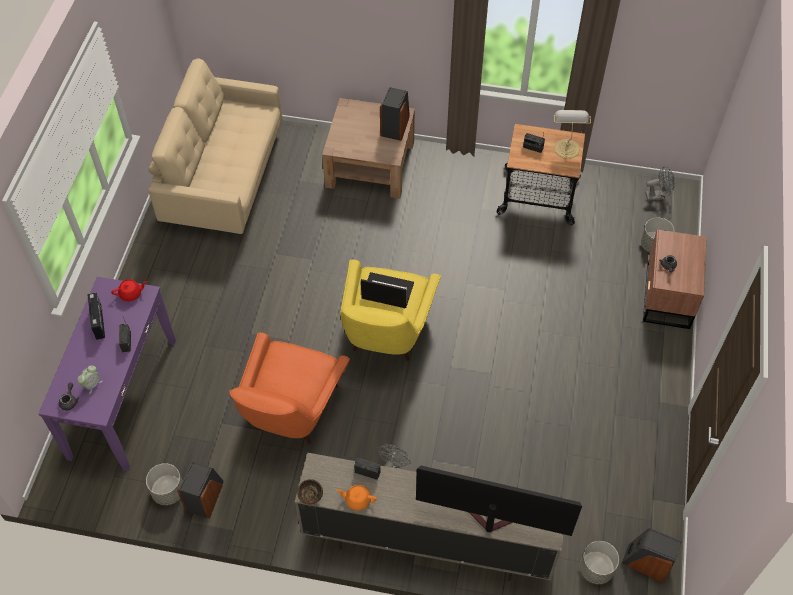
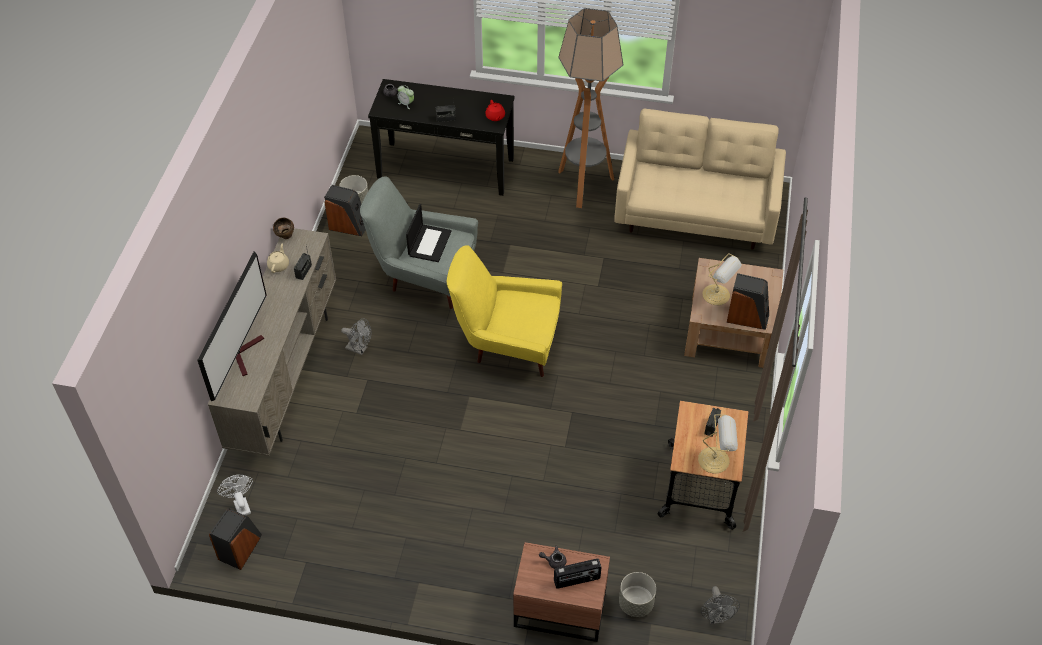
camera: 90 degrees right, 5 degrees down
(99, 322) = (466, 101): radio -> radio (577, 580)
(122, 398) = (446, 168): purple console table -> black console table
(170, 267) = (583, 185): none -> floor lamp
(291, 413) = (424, 277): orange armchair -> grey armchair
(357, 500) = (279, 265): orange teapot -> beige teapot
(369, 144) = (717, 295): none -> table lamp
(386, 291) = (525, 312): laptop -> laptop (429, 243)
(596, 569) = (240, 504): grey planter -> white fan

